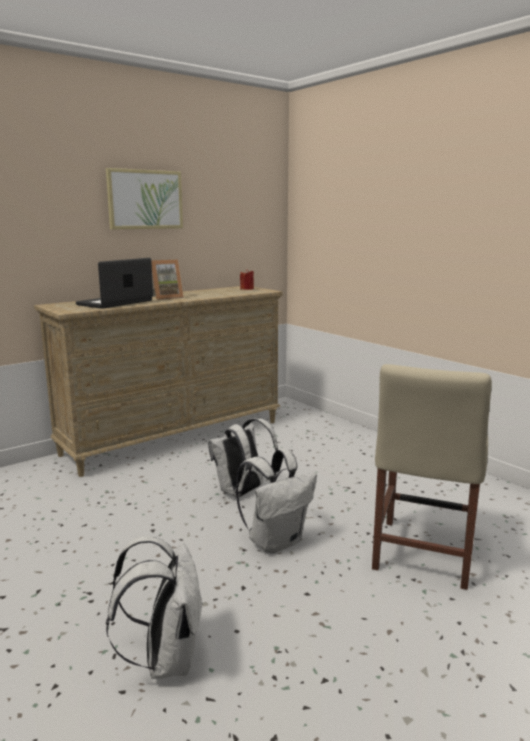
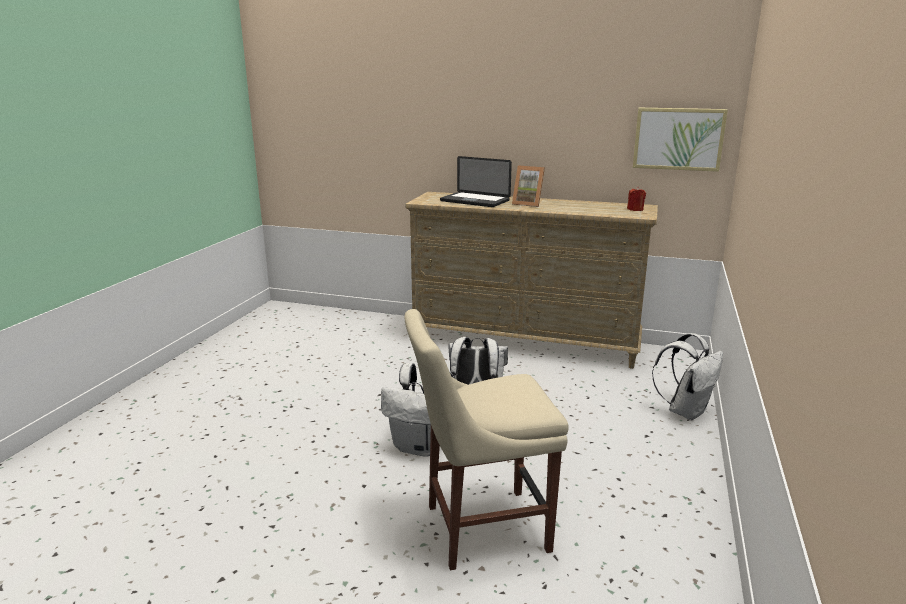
camera: 55 degrees right, 5 degrees up
(115, 303) = (475, 201): laptop -> laptop turned 150 degrees counterclockwise
(145, 199) = (540, 102): picture -> picture (678, 139)
(166, 658) = (251, 458): white backpack -> white backpack (686, 411)

